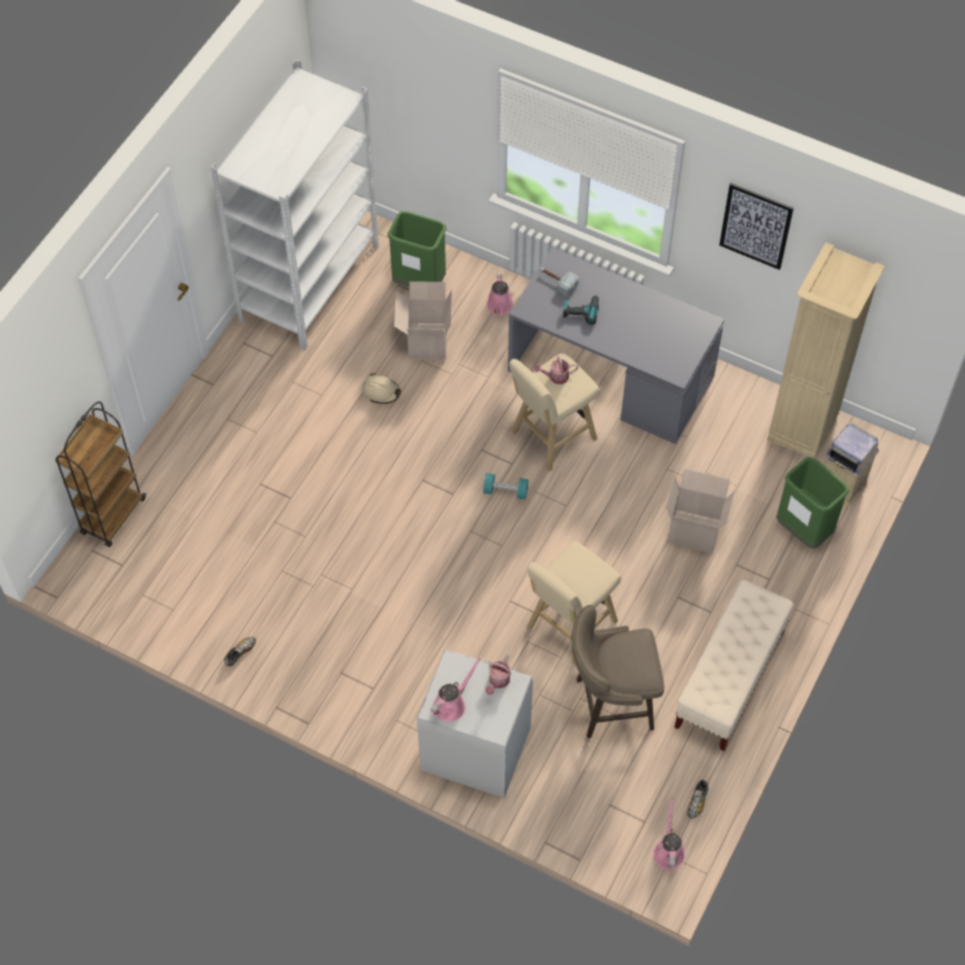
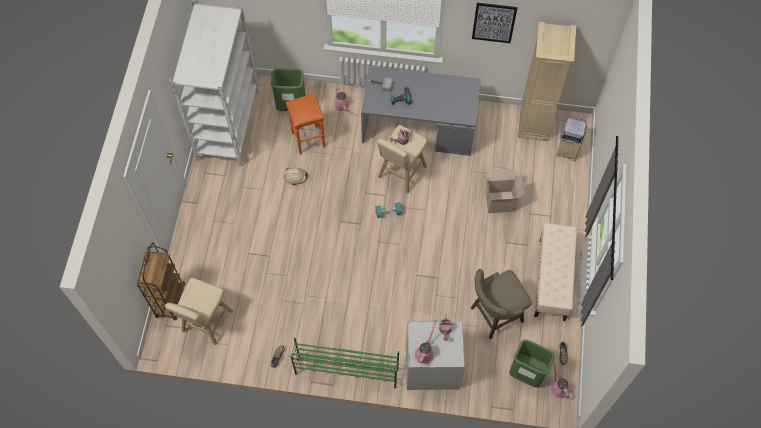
camera: 20 degrees left, 5 degrees up
(336, 710) = (346, 371): none -> green shoe rack
(426, 341) = (309, 139): cardboard box -> orange stool
(569, 627) = (454, 279): beige stool -> beige stool (206, 323)
(803, 530) = (557, 182): green trash can -> green trash can (526, 374)

